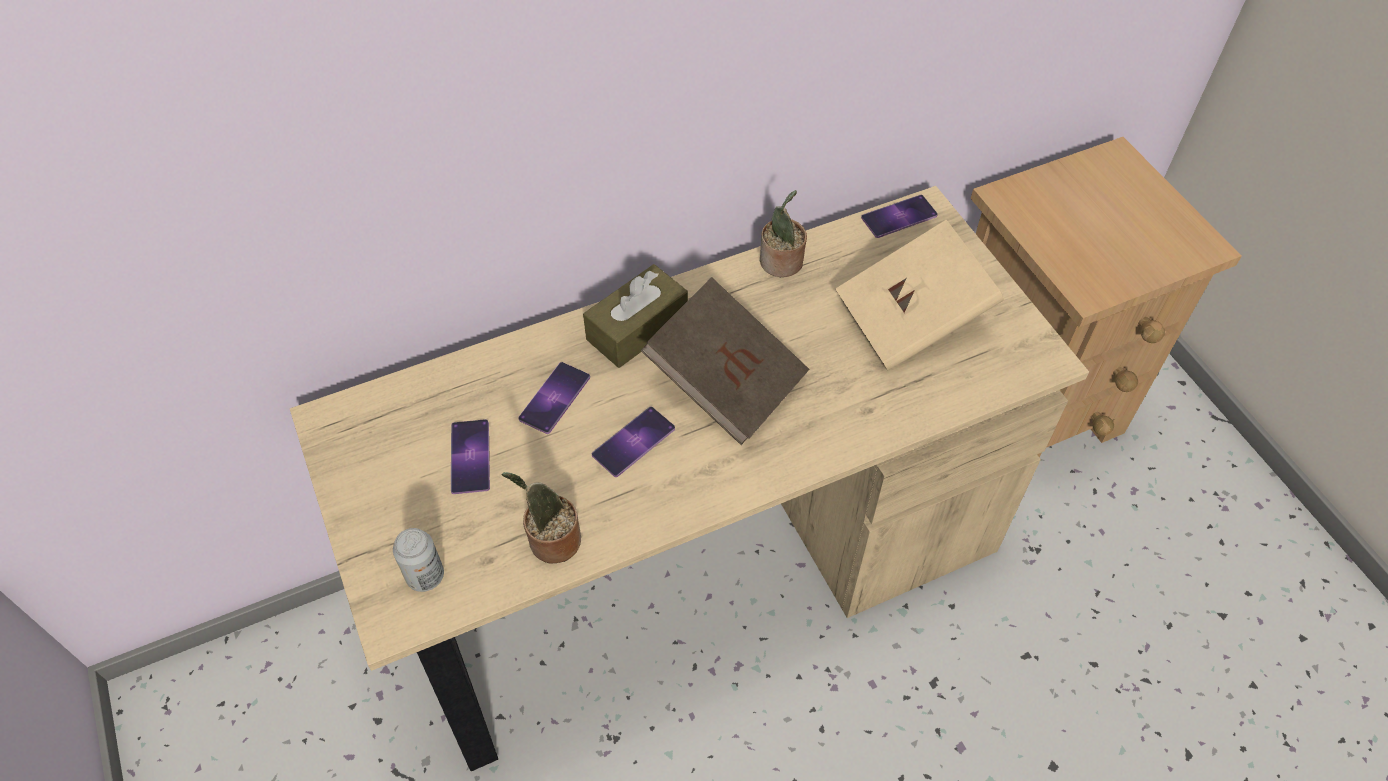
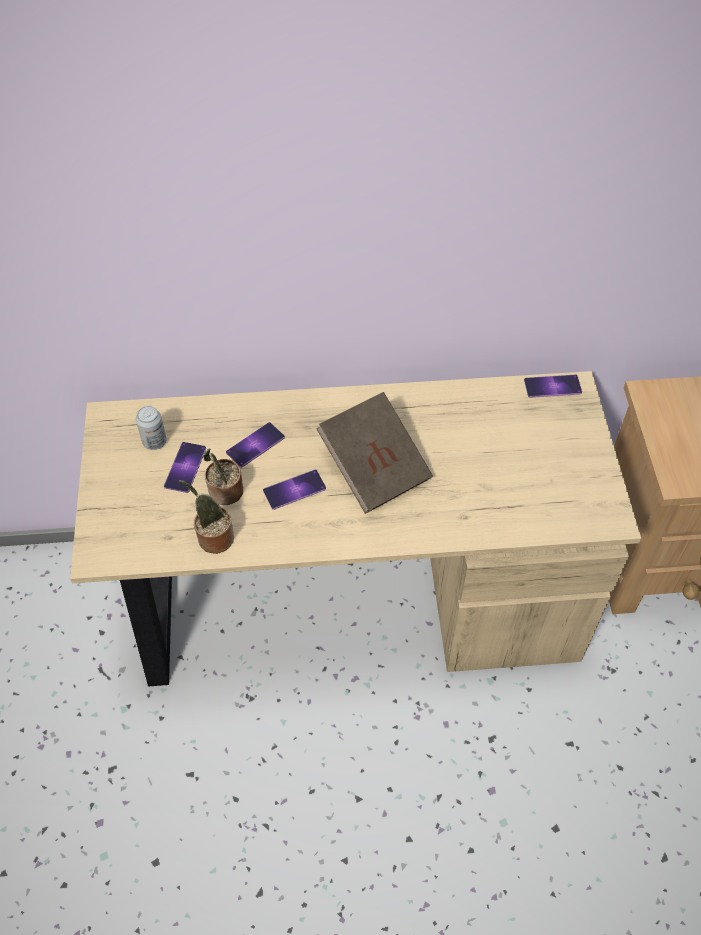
camera: 20 degrees right, 0 degrees up
(425, 576) = (126, 535): can -> can (154, 442)
(637, 328) = (330, 414): brown tissue box -> none
(781, 263) = (451, 397): potted plant -> potted plant (225, 493)
(912, 318) = (527, 462): beige book -> none

